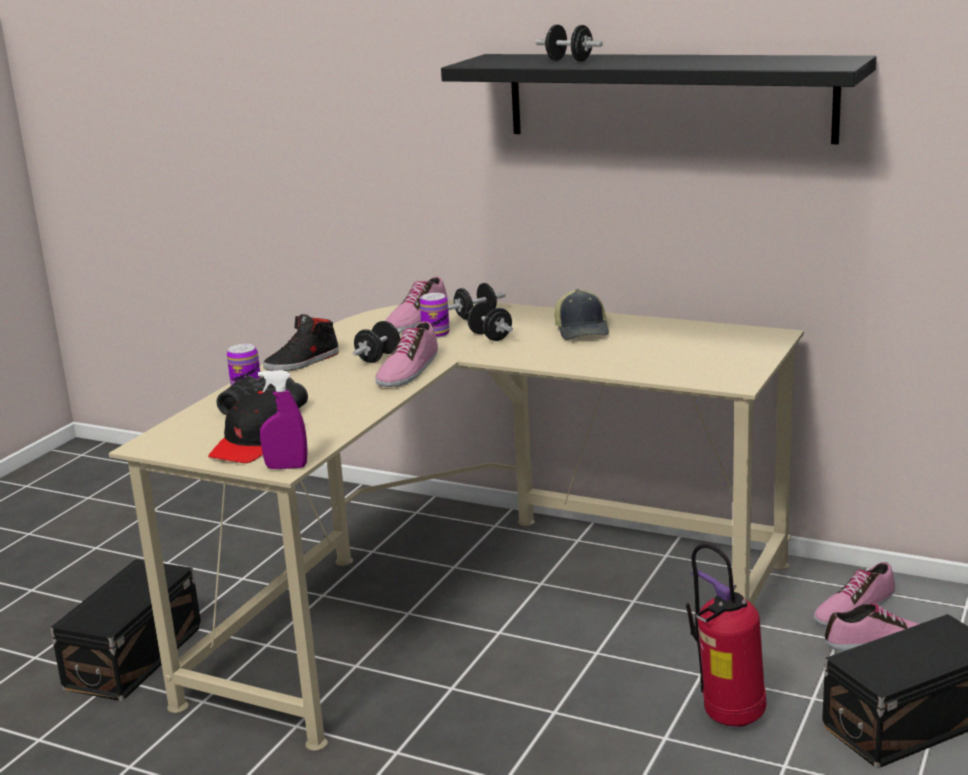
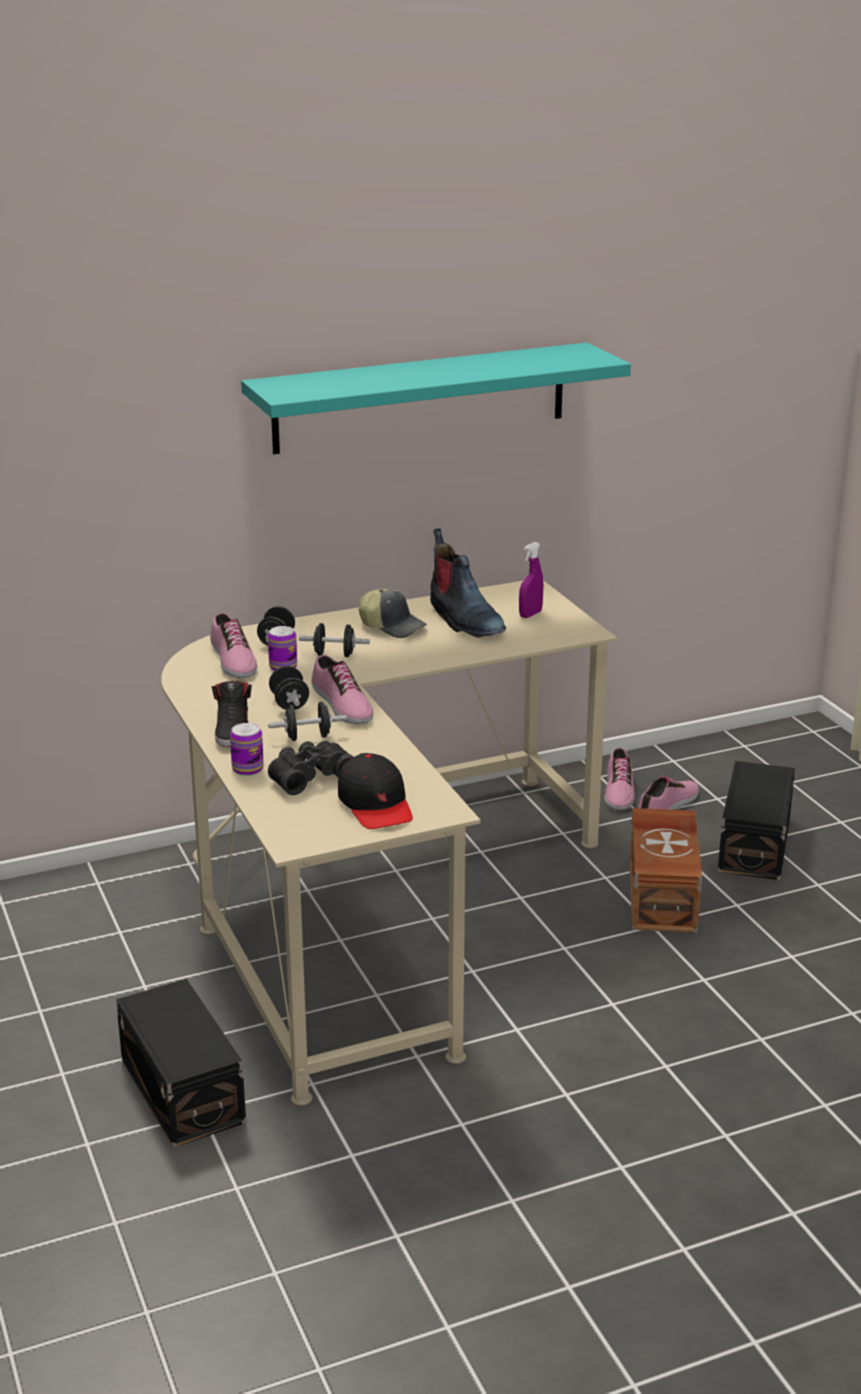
camera: 50 degrees left, 5 degrees up
(286, 467) = (448, 810): purple spray bottle -> purple spray bottle (530, 614)
(569, 61) = (366, 380): black dumbbell -> black dumbbell (308, 737)
(651, 342) = (463, 620): none -> boot
(667, 97) = (421, 398): black shelf -> turquoise shelf
(728, 717) = (664, 894): fire extinguisher -> brown storage box

